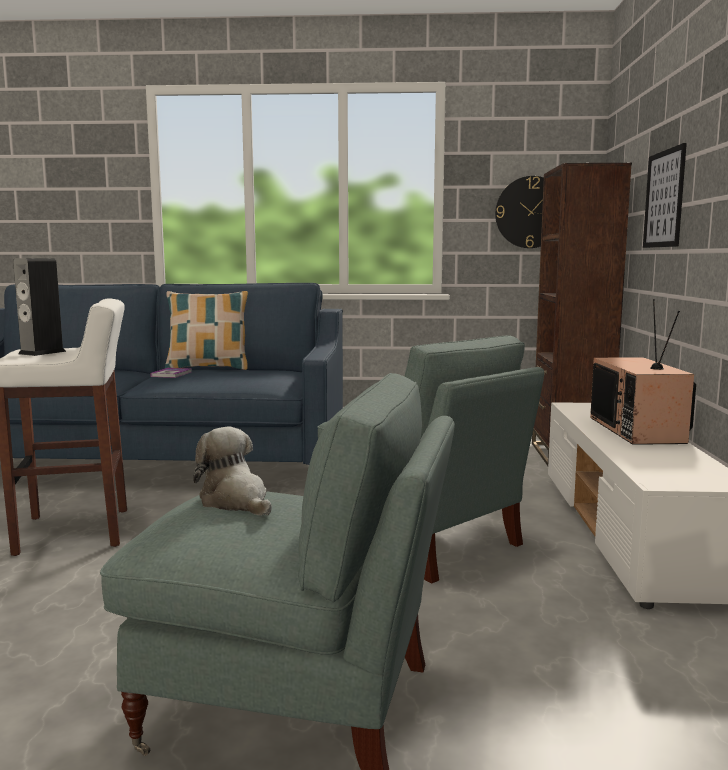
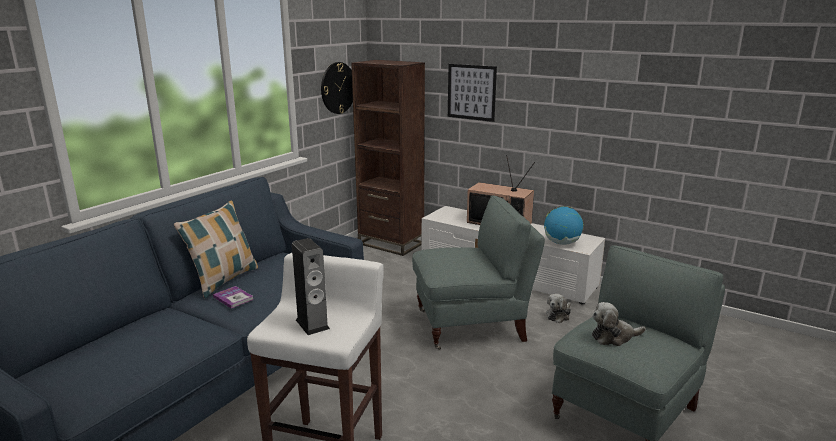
camera: 60 degrees left, 10 degrees up
(560, 593) = (559, 315): none -> plush toy
(649, 468) = (562, 243): none -> globe

